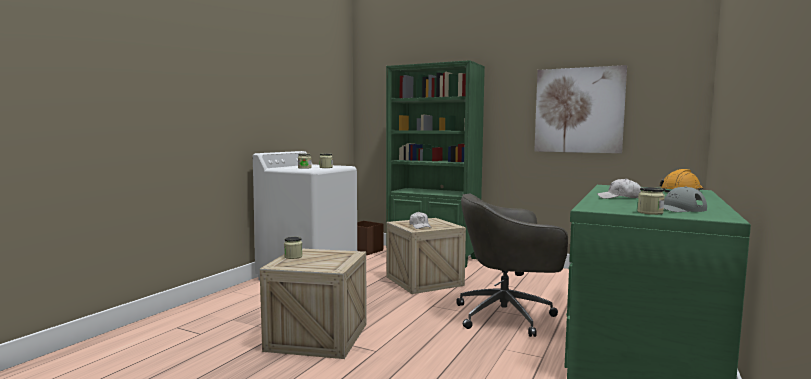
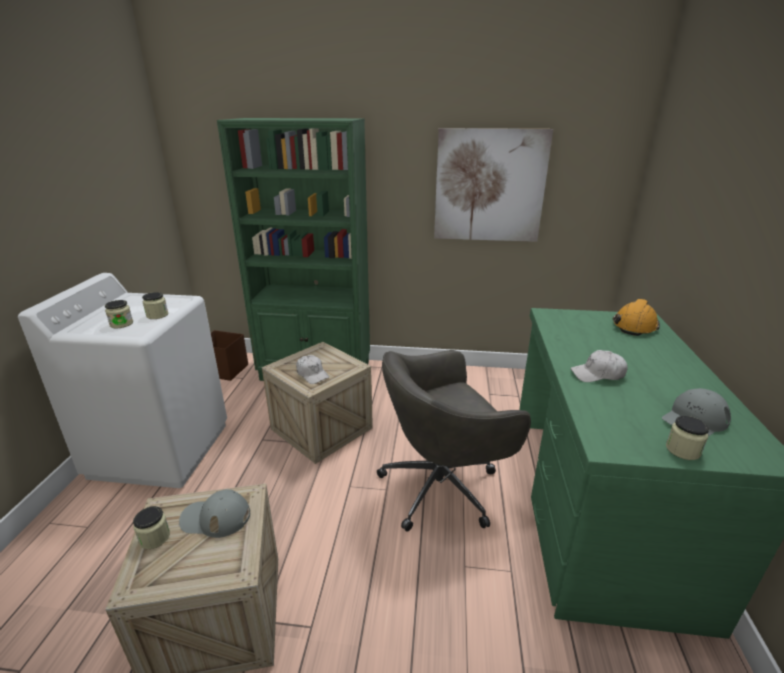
camera: 20 degrees left, 20 degrees up
(330, 256) = (215, 517): none -> grey cap

